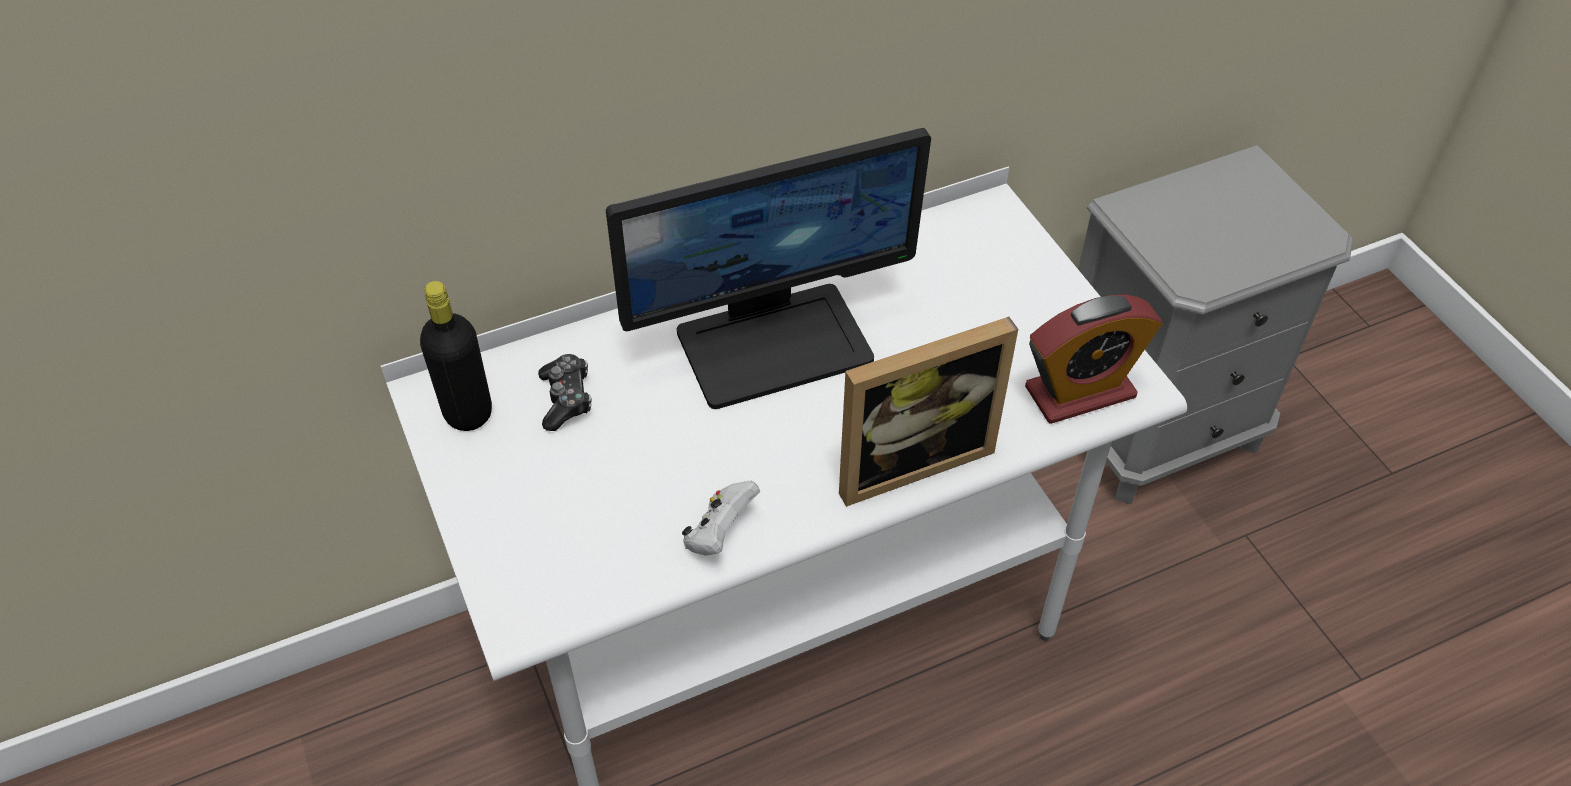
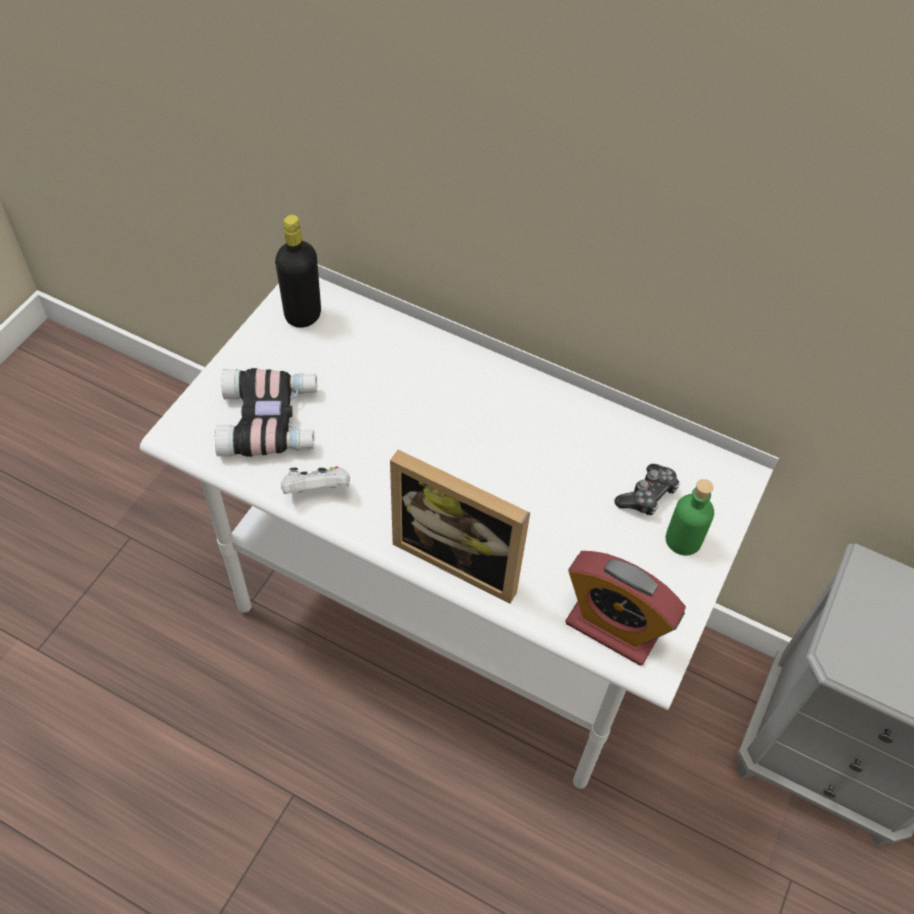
camera: 50 degrees right, 5 degrees up
(566, 399) = (352, 352): game controller -> game controller (647, 495)
(587, 523) = (271, 421): none -> binoculars
(774, 342) = (491, 425): monitor -> none
(1028, 286) = (683, 539): none -> green bottle

